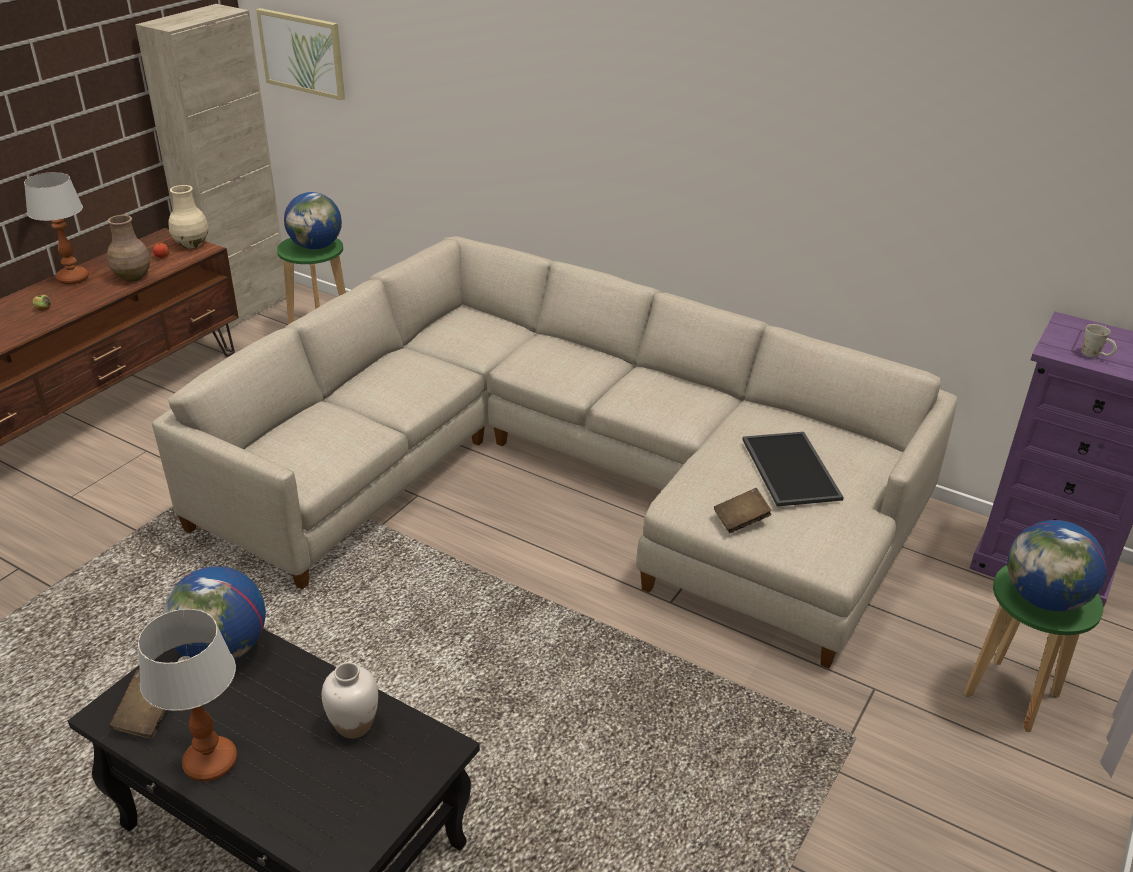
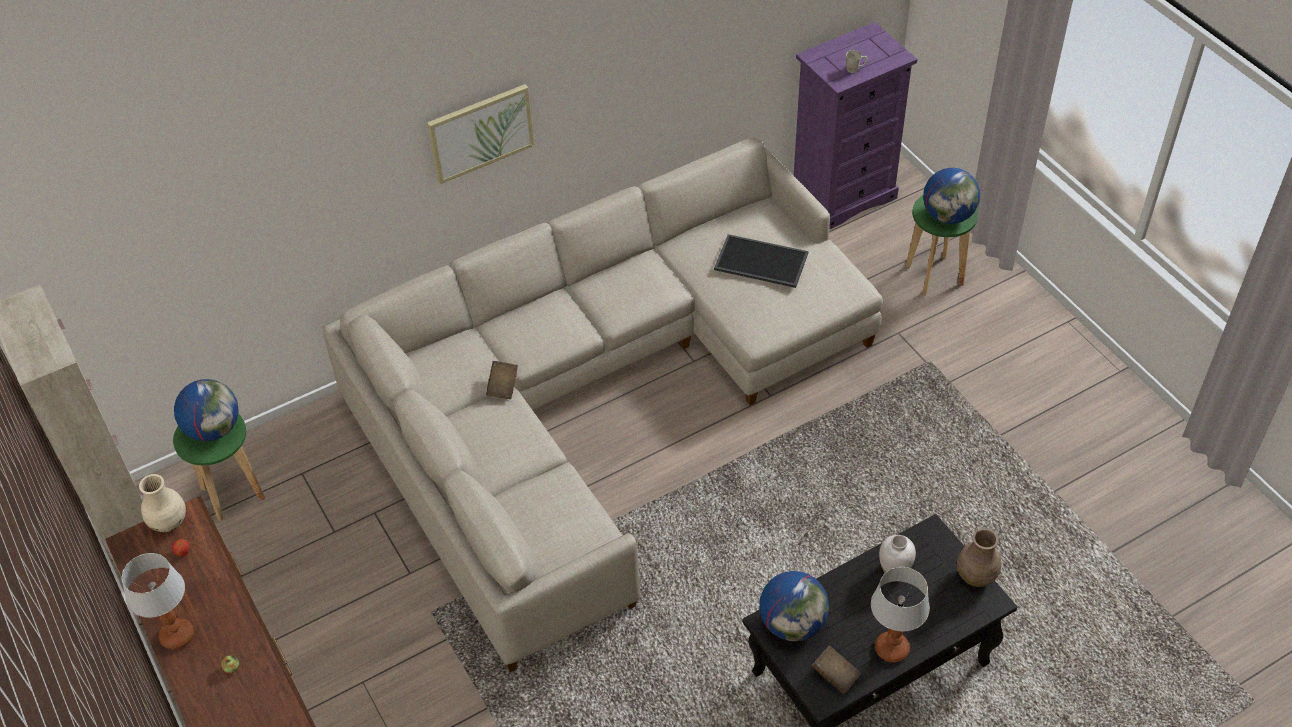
camera: 60 degrees left, 15 degrees up
(133, 277) = (212, 584): brown vase -> brown vase (976, 576)
(302, 53) = (85, 280): picture -> picture (480, 132)
(741, 520) = (792, 312): brown book -> brown book (503, 386)

